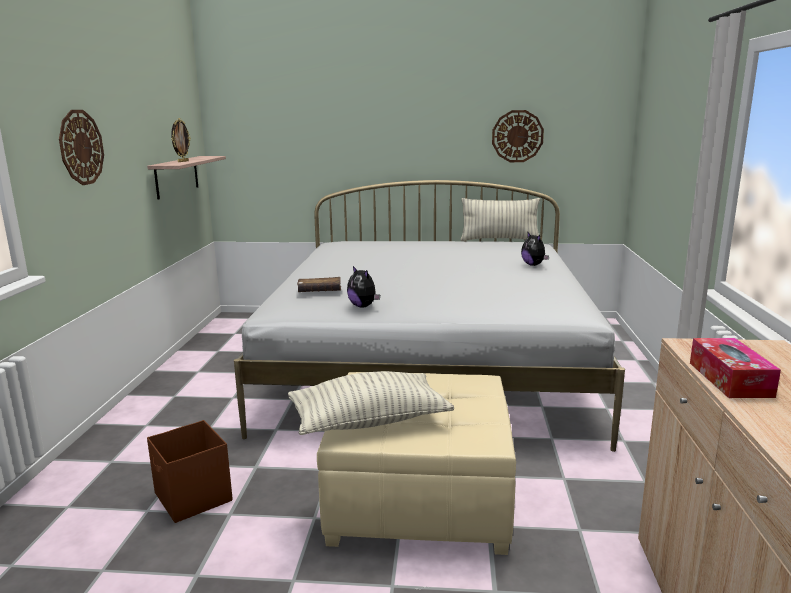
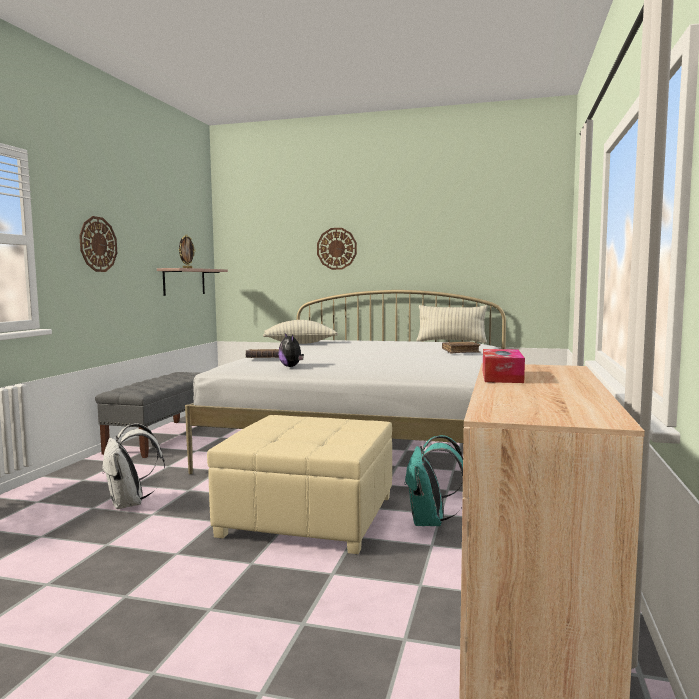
camera: 10 degrees right, 10 degrees down
(180, 379) = (162, 438): none -> grey bench
(193, 498) = (130, 503): brown storage box -> white backpack
(369, 421) = (260, 438): pillow -> pillow (300, 343)
(517, 136) = (467, 252): wall clock -> wall clock (336, 248)
(533, 265) = (460, 351): plush toy -> brown book
(560, 492) = (431, 522): none -> turquoise backpack

